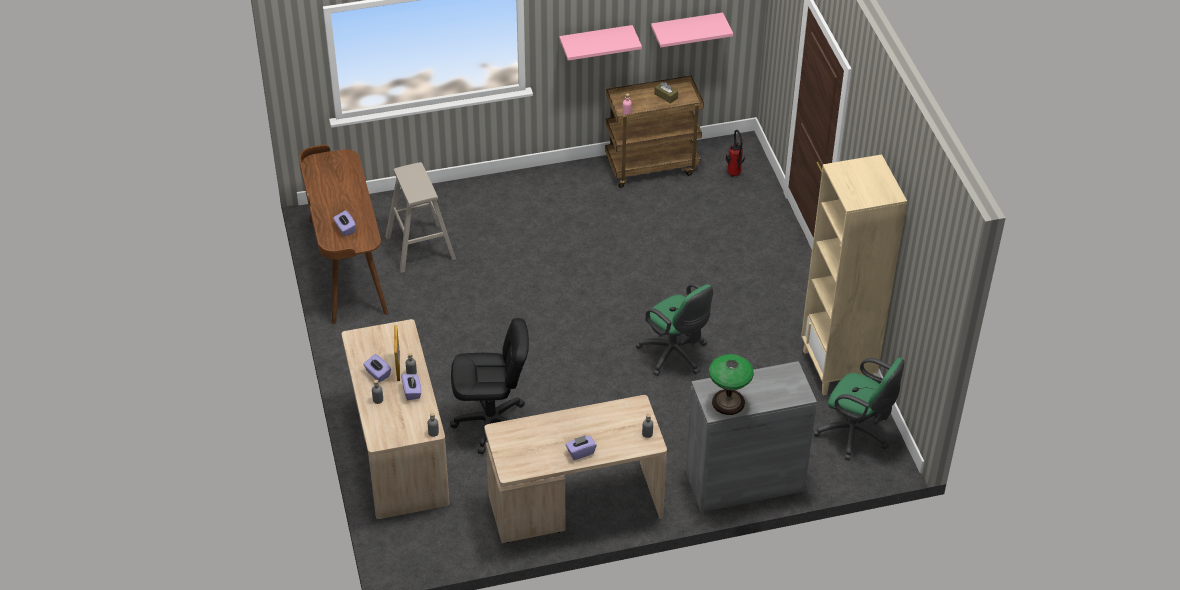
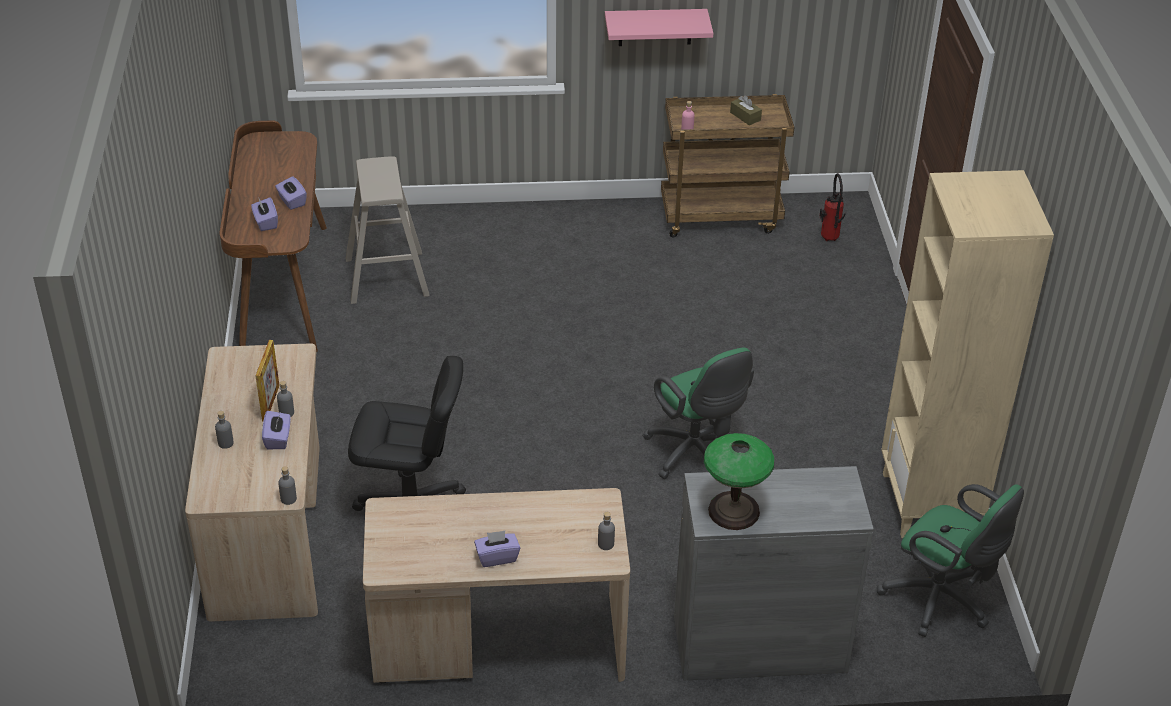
camera: 10 degrees right, 5 degrees down
(377, 374) = (238, 408): purple tissue box -> purple tissue box (292, 201)
(686, 29) = (782, 26): pink shelf -> none

